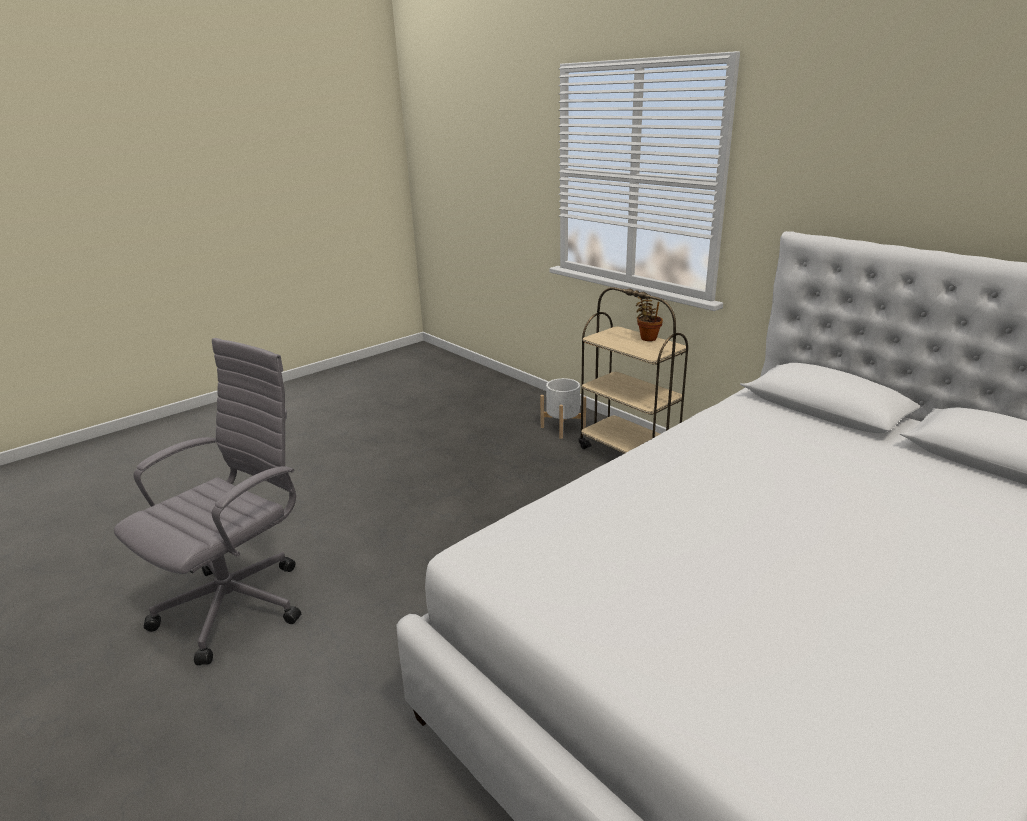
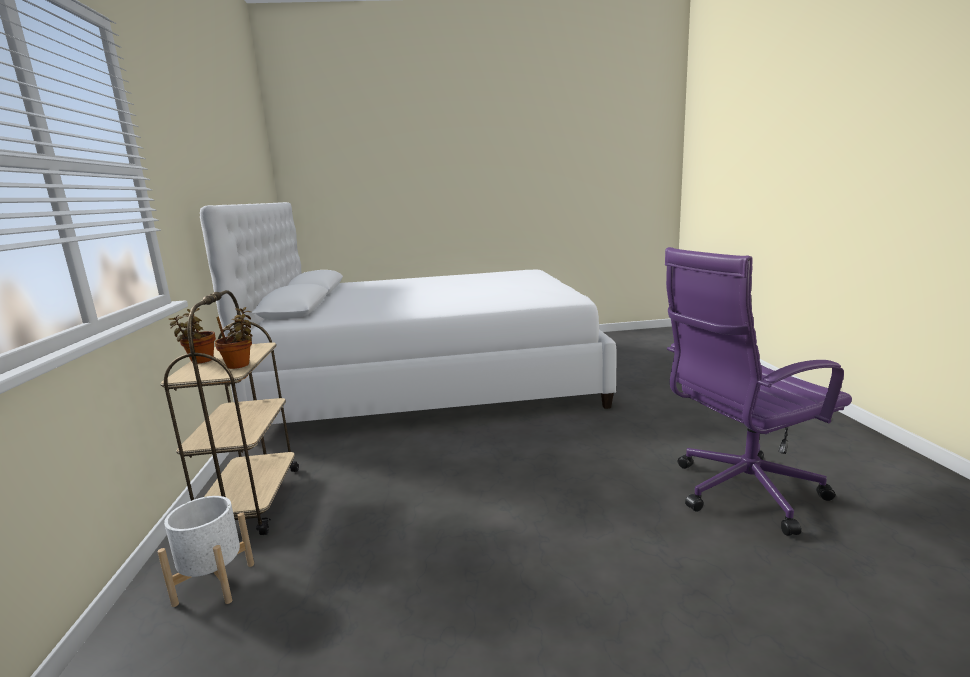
camera: 145 degrees left, 10 degrees down
(239, 602) = (741, 493): grey office chair -> purple office chair
(607, 342) = (240, 365): none -> potted plant

